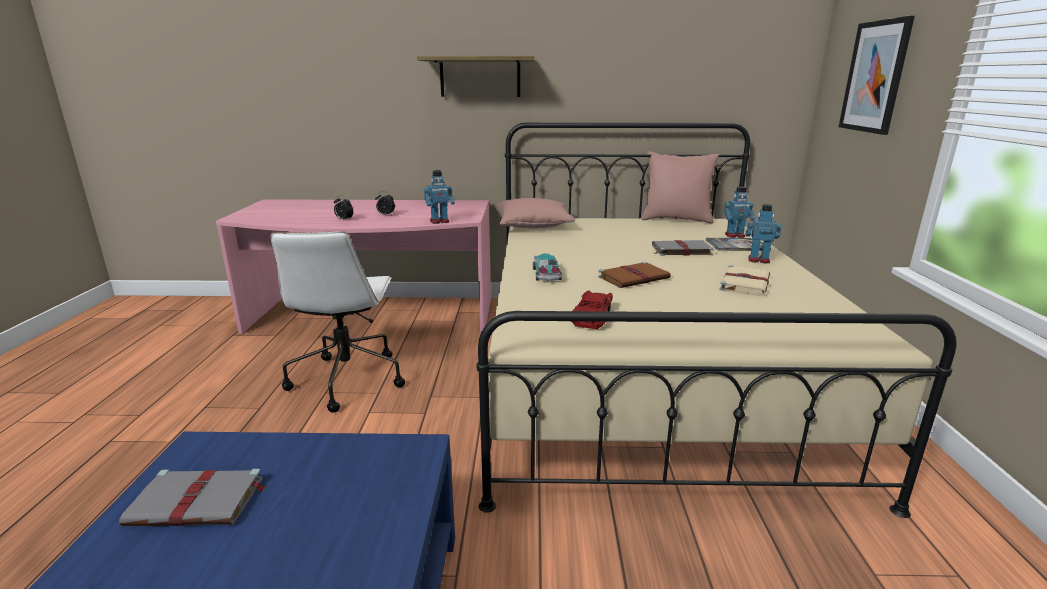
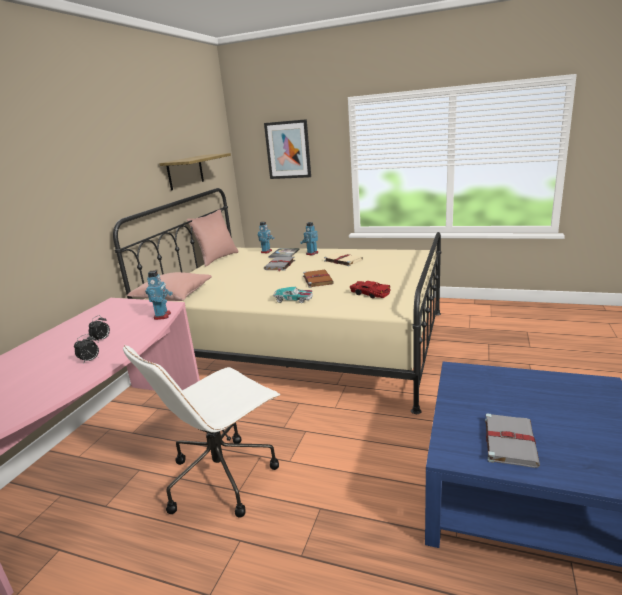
camera: 70 degrees left, 0 degrees up
(347, 379) = (222, 476): white office chair -> white office chair turned 120 degrees clockwise
(480, 77) = (74, 186): shelf -> shelf (185, 172)

